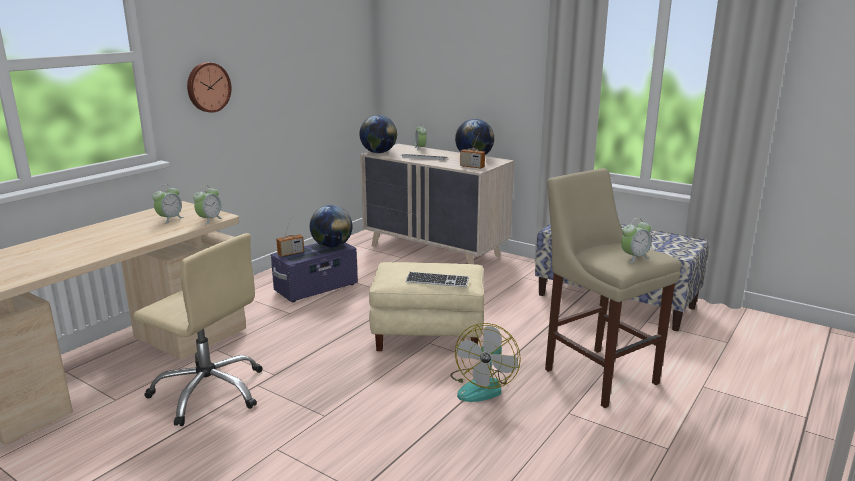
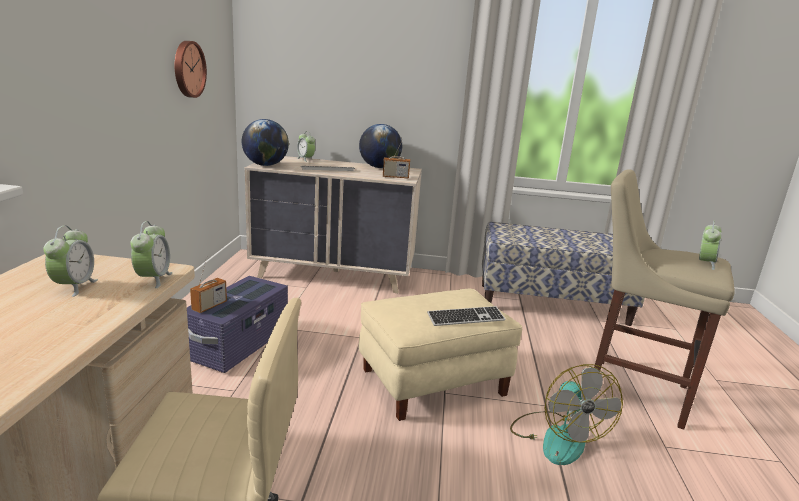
camera: 30 degrees left, 0 degrees up
(207, 87) = (66, 63): wall clock -> wall clock (188, 69)
(332, 246) = (255, 287): globe -> none

